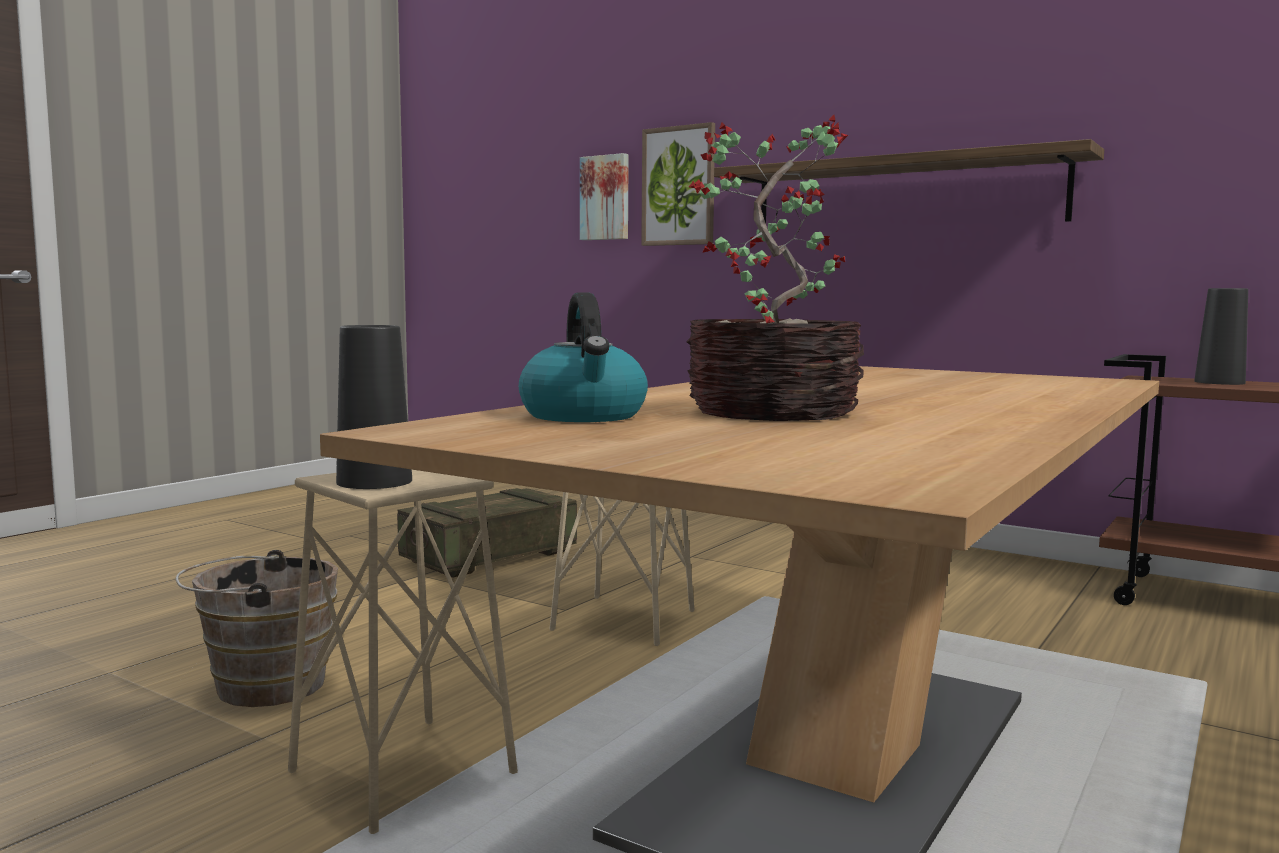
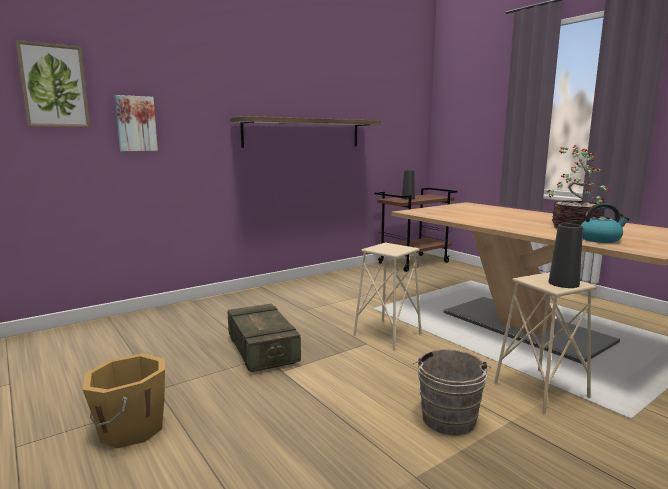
camera: 70 degrees left, 5 degrees up
(256, 542) = (130, 429): none -> orange bucket
(679, 186) = (190, 120): picture -> picture (54, 86)

